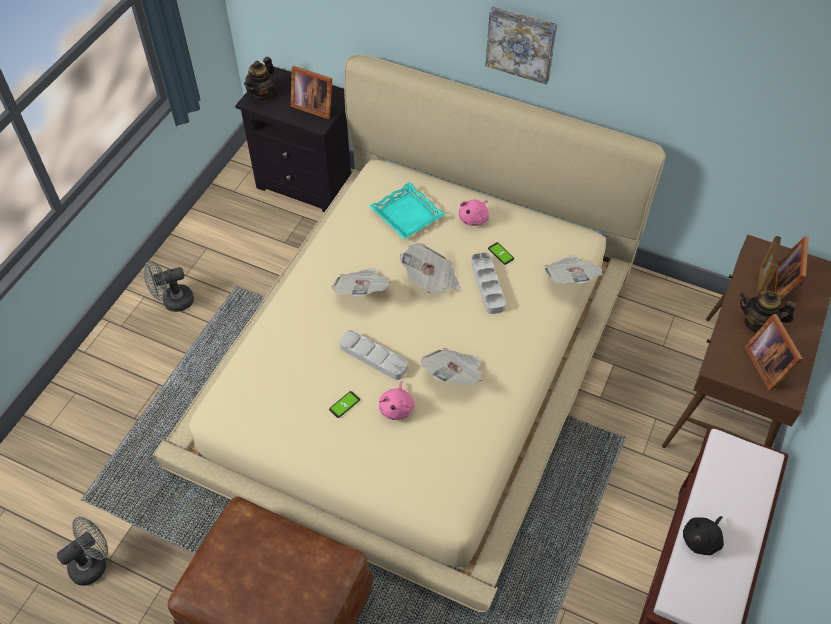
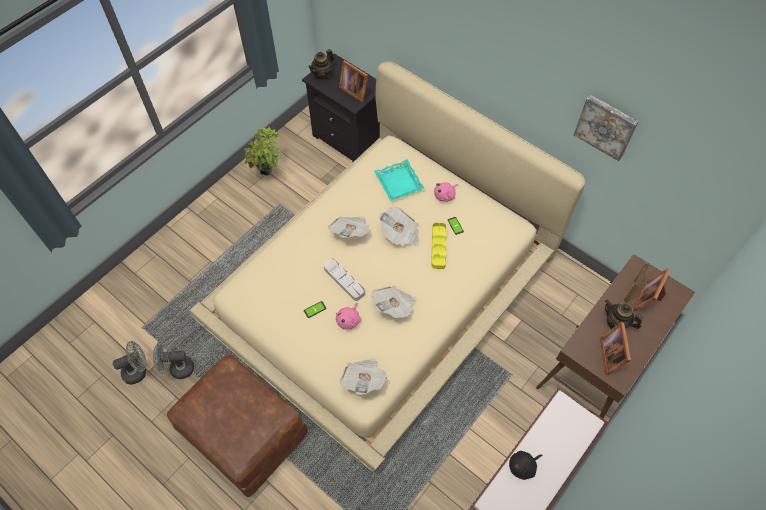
camera: 15 degrees right, 5 degrees up
(173, 302) = (235, 205): grey fan -> grey fan (177, 368)
(208, 249) = (268, 173): none -> potted plant
(487, 285) = (438, 247): grey tray -> yellow tray
(521, 43) = (498, 80): picture -> picture (606, 126)
(570, 279) = (498, 255): newspaper -> newspaper (364, 380)

